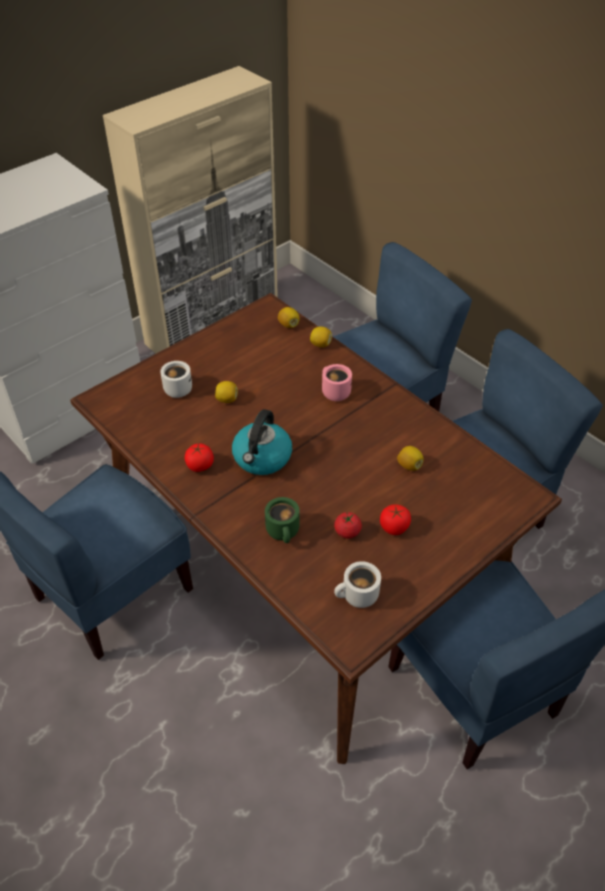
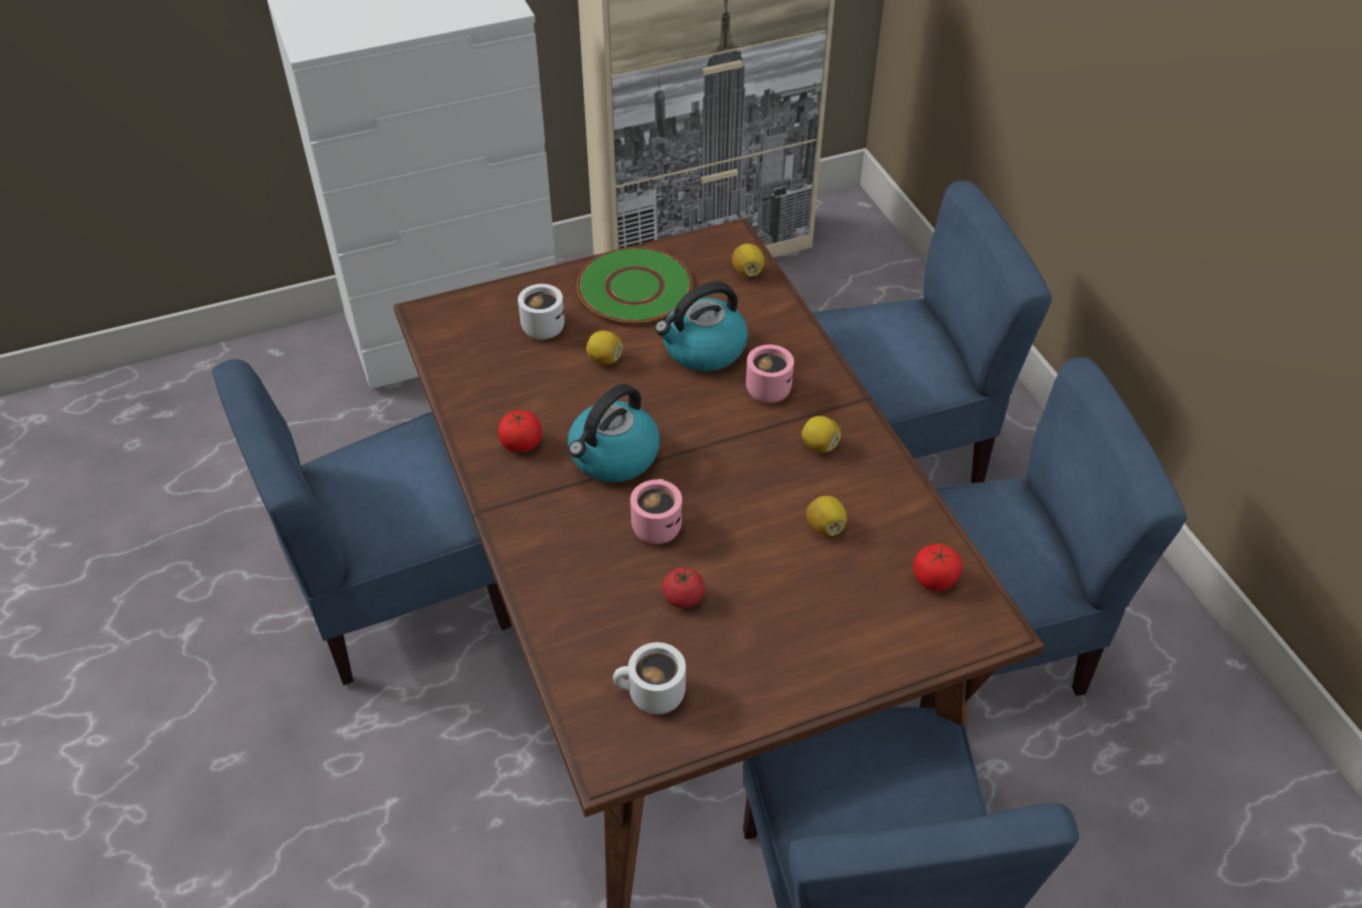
camera: 20 degrees right, 0 degrees up
(223, 350) = (634, 287): none -> green plate
(284, 532) = (593, 571): green mug -> none
(285, 378) = (703, 349): none -> kettle
(308, 492) = (655, 524): none -> pink mug
(320, 344) = (781, 312): lemon -> lemon (819, 446)
(394, 527) = (756, 611): tomato -> tomato (934, 579)

